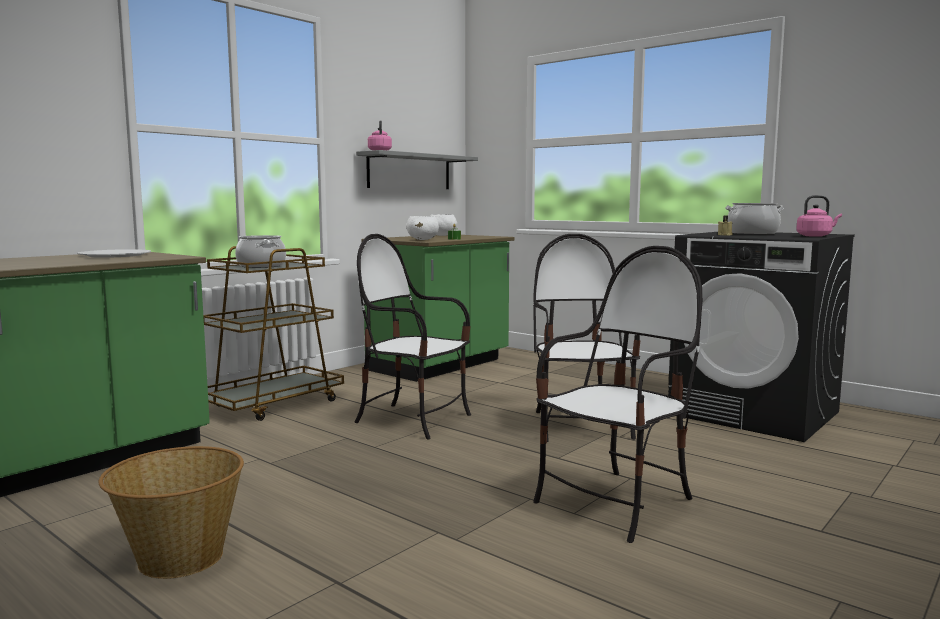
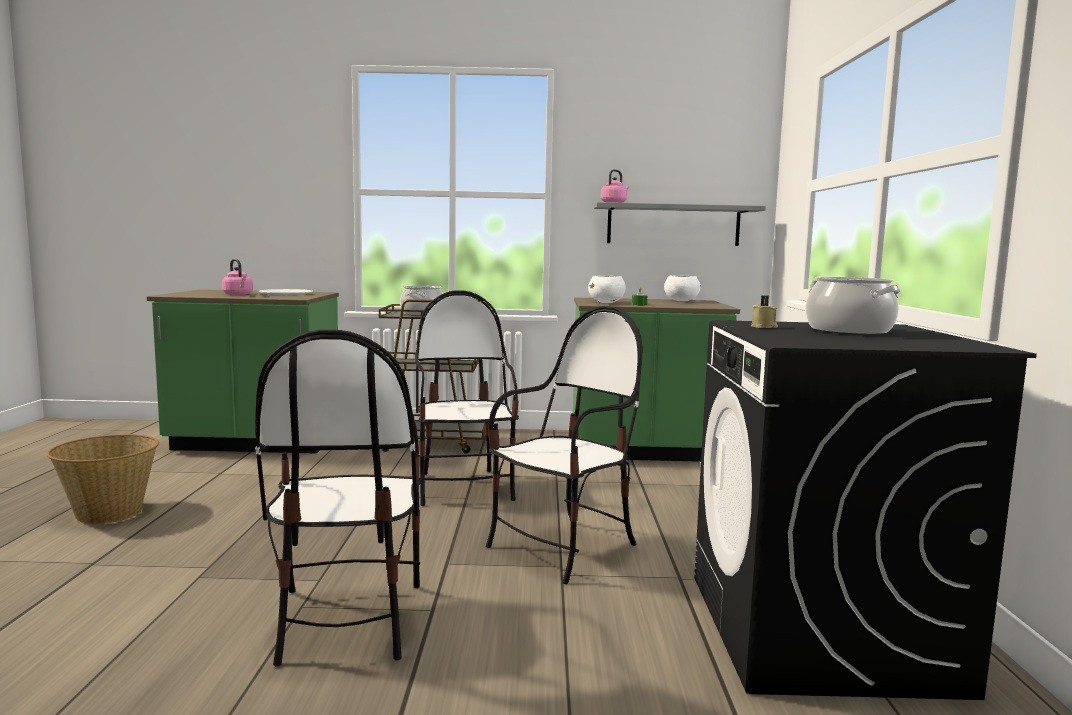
camera: 50 degrees right, 0 degrees up
(616, 504) = (346, 620): chair -> chair turned 75 degrees clockwise
(815, 236) = (879, 344): pink kettle -> pink kettle (238, 294)

